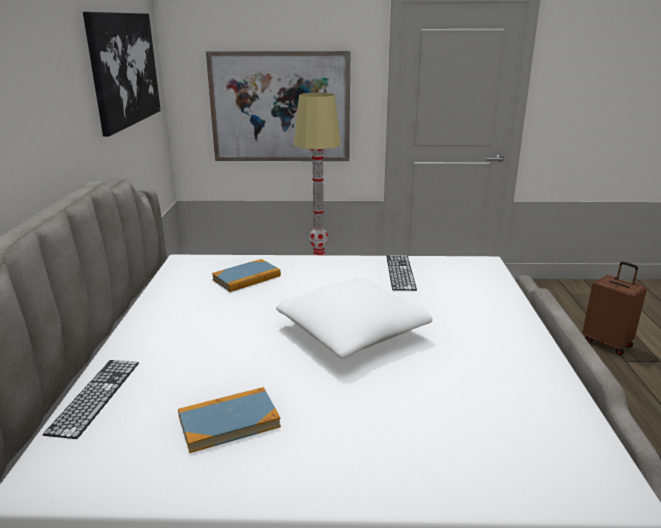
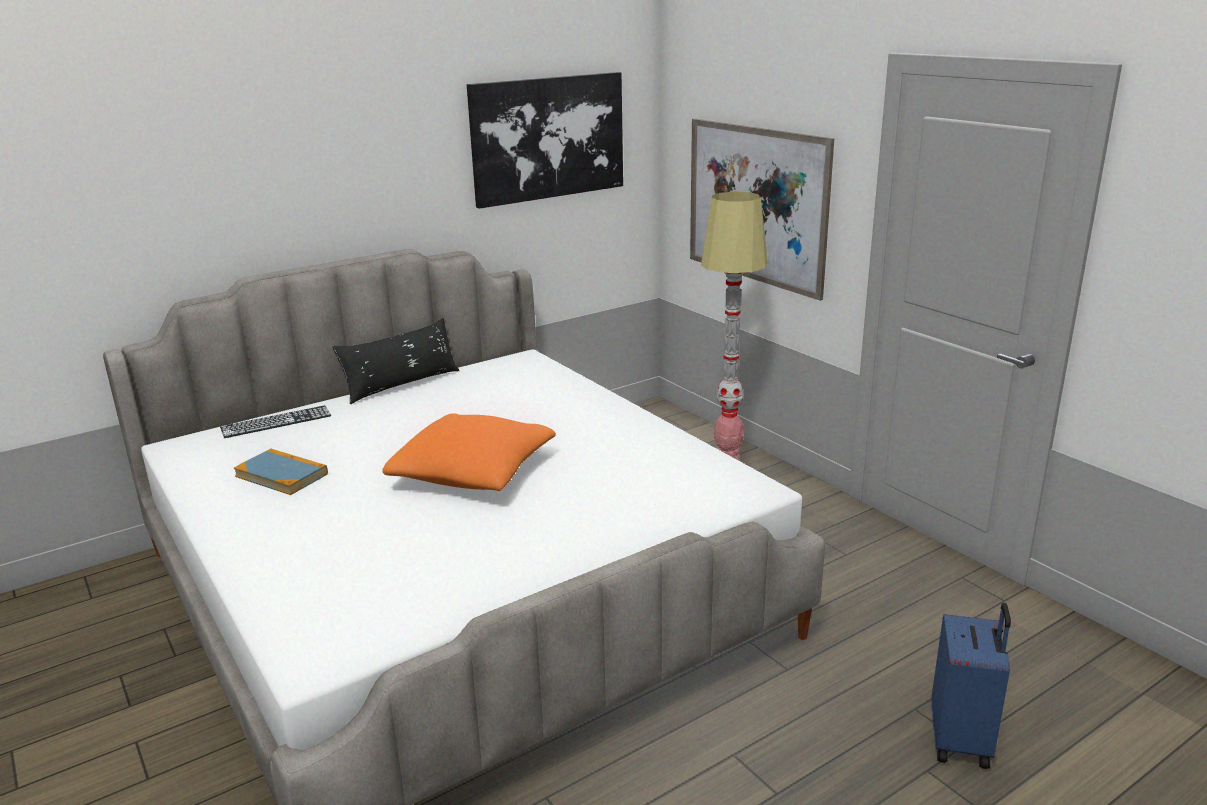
camera: 55 degrees right, 0 degrees up
(136, 315) = (402, 385): none -> black pillow
(246, 278) = (526, 393): book -> none
(352, 332) = (473, 473): white pillow -> orange pillow
(400, 272) = (649, 453): keyboard -> none
(607, 343) = (962, 740): brown suitcase -> blue suitcase

